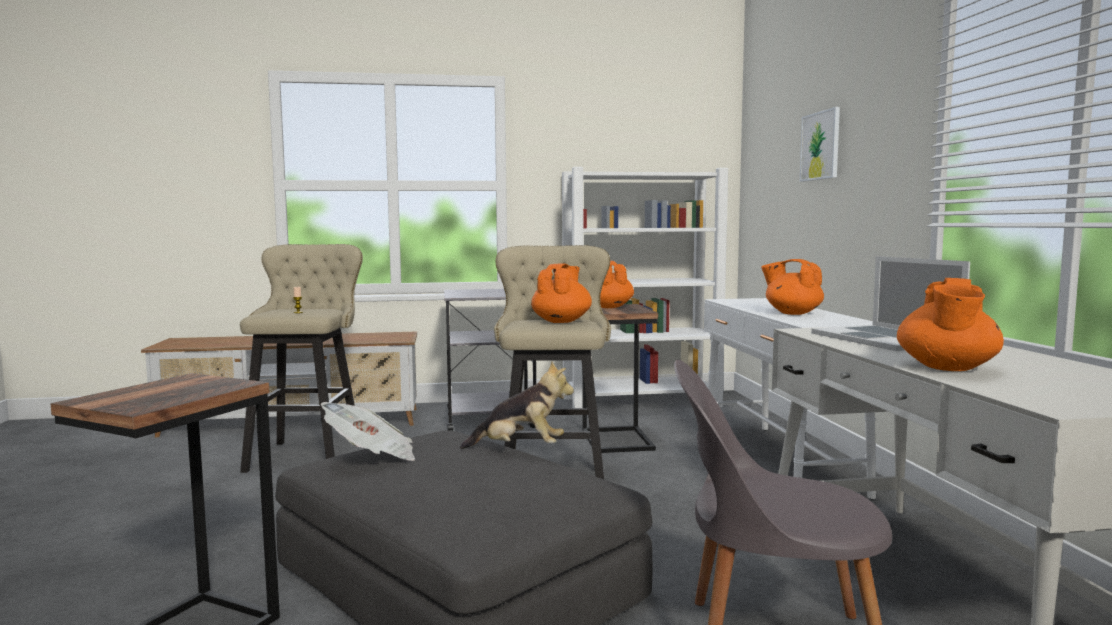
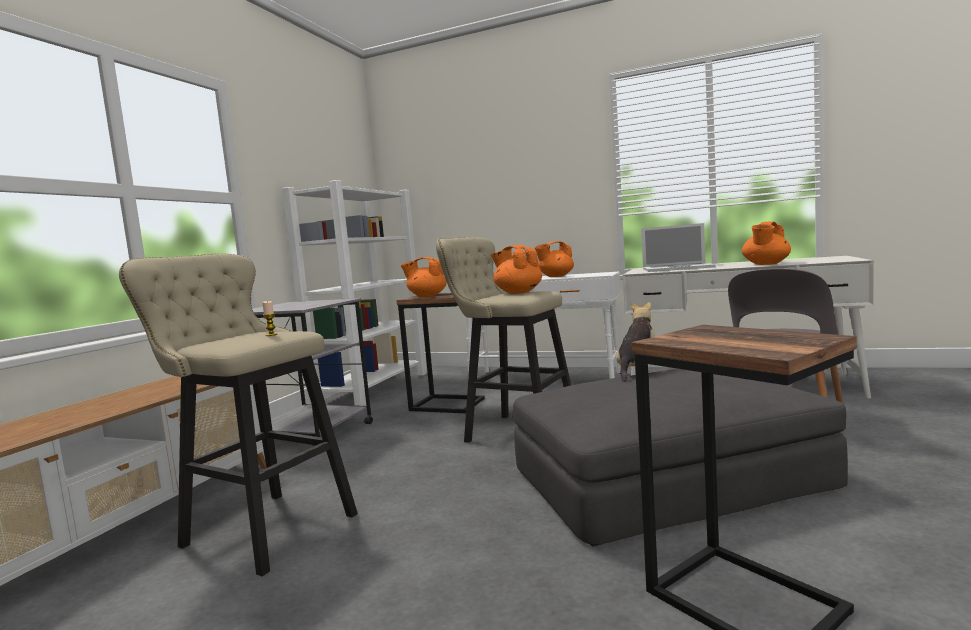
camera: 60 degrees left, 0 degrees up
(372, 456) = (623, 402): newspaper -> none
(820, 146) = (493, 174): picture -> none
(947, 368) = (766, 264): orange teapot -> orange teapot turned 75 degrees clockwise

